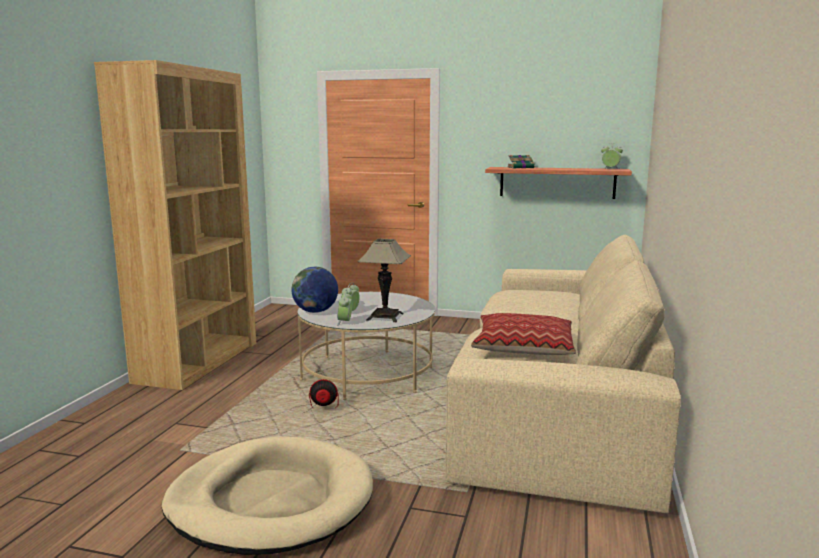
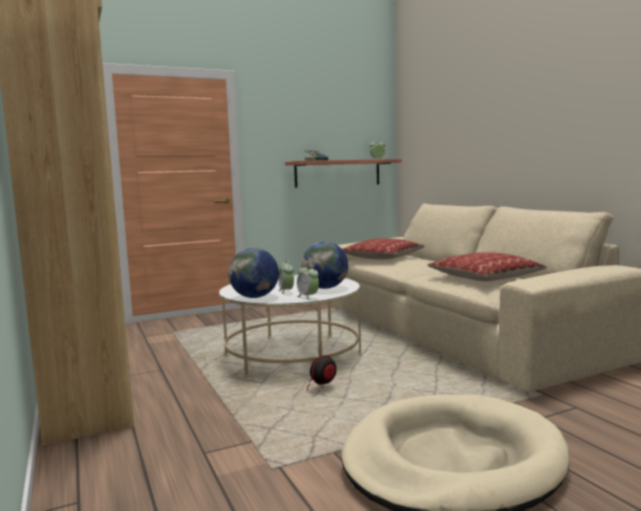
camera: 40 degrees left, 5 degrees down
(385, 317) = (325, 288): table lamp -> globe
(530, 294) = (382, 258): none -> pillow

